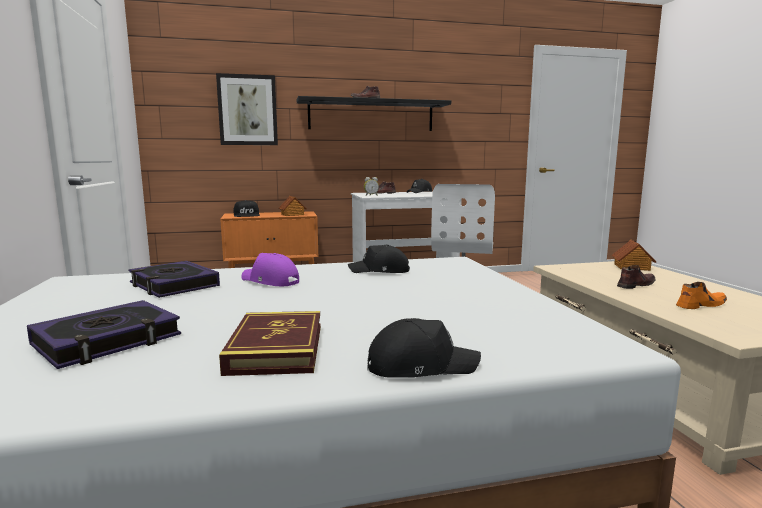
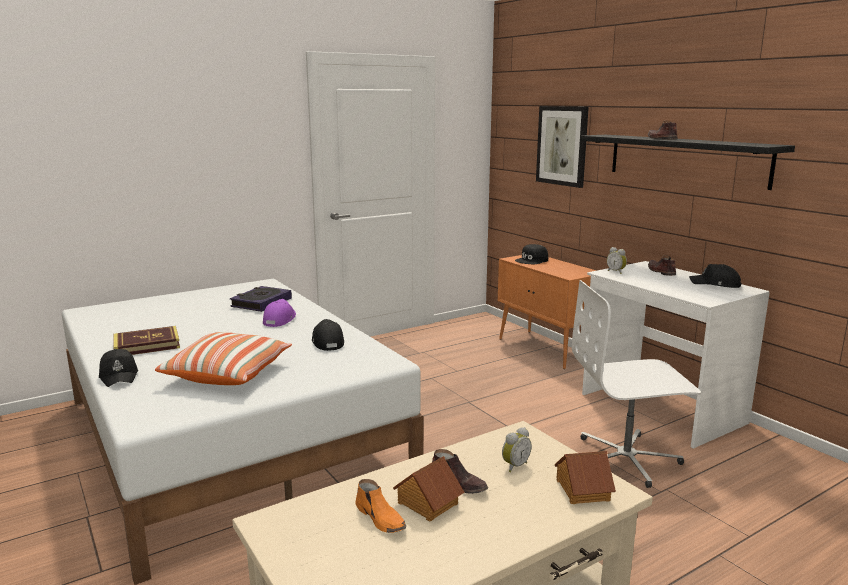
camera: 70 degrees right, 5 degrees up
(108, 341) = (160, 316): book -> none
(292, 214) = (561, 271): toy house -> toy house (427, 503)
(452, 306) = (228, 373): none -> pillow
(604, 273) = (514, 465): none -> alarm clock

